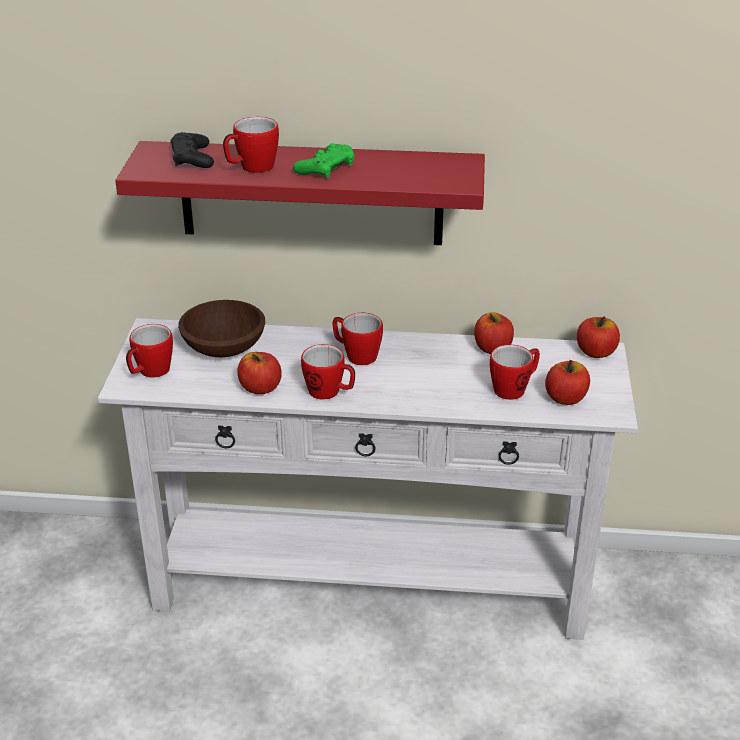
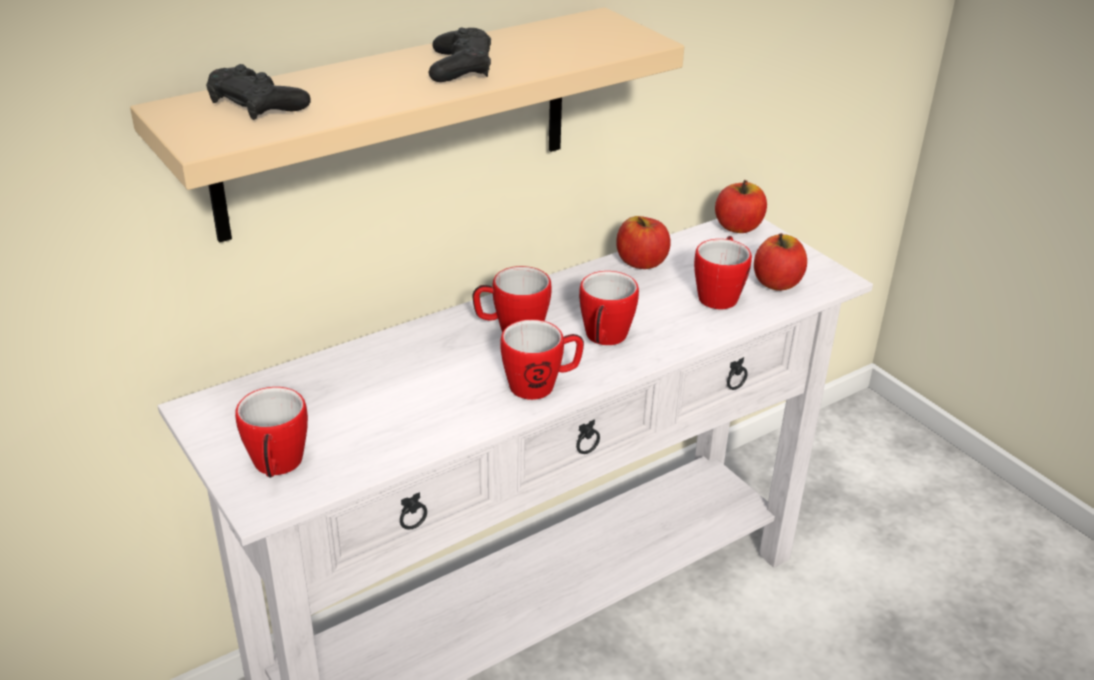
camera: 40 degrees left, 0 degrees up
(225, 347) = (338, 388): brown bowl -> none
(251, 168) = (365, 93): mug -> mug (604, 339)
(260, 388) = (452, 418): apple -> none
(311, 193) = (397, 123): red shelf -> beige shelf
(325, 168) = (460, 67): green game controller -> black game controller

